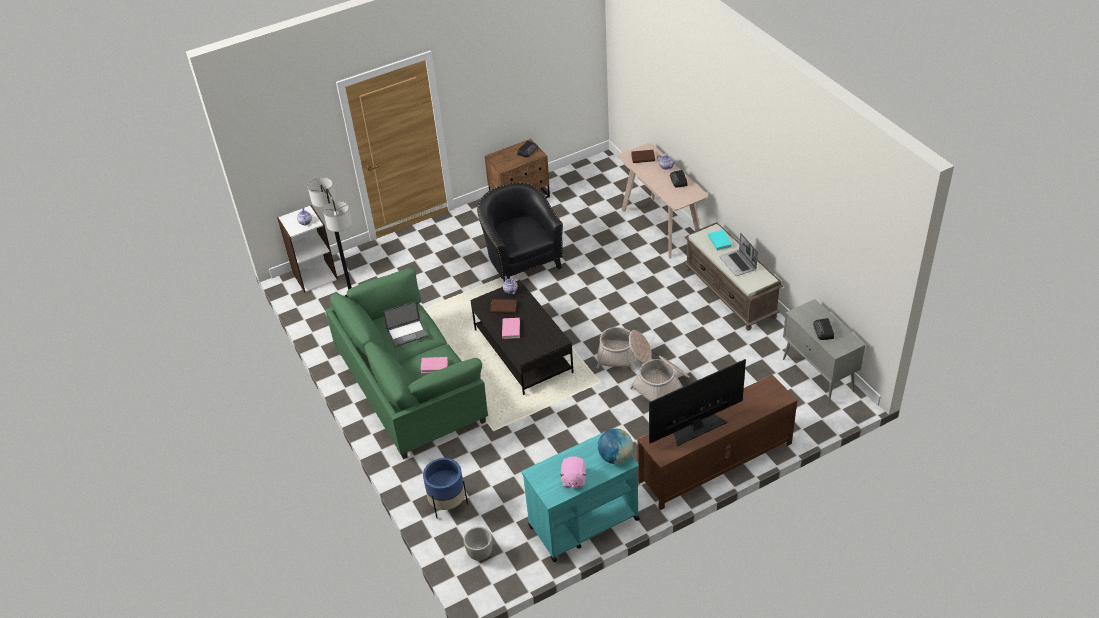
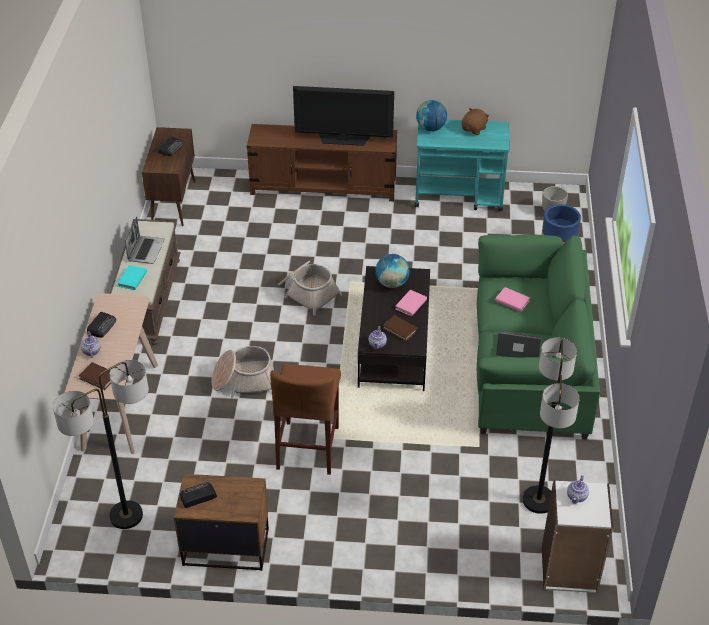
camera: 150 degrees left, 0 degrees up
(521, 261) = (308, 447): black armchair -> brown stool
(539, 338) = (392, 283): none -> globe
(573, 479) = (474, 129): pink plush toy -> brown plush toy
(589, 184) = (126, 515): none -> floor lamp
(662, 385) = (302, 254): basket -> basket (244, 380)
(818, 376) = (174, 202): grey cabinet -> brown cabinet

